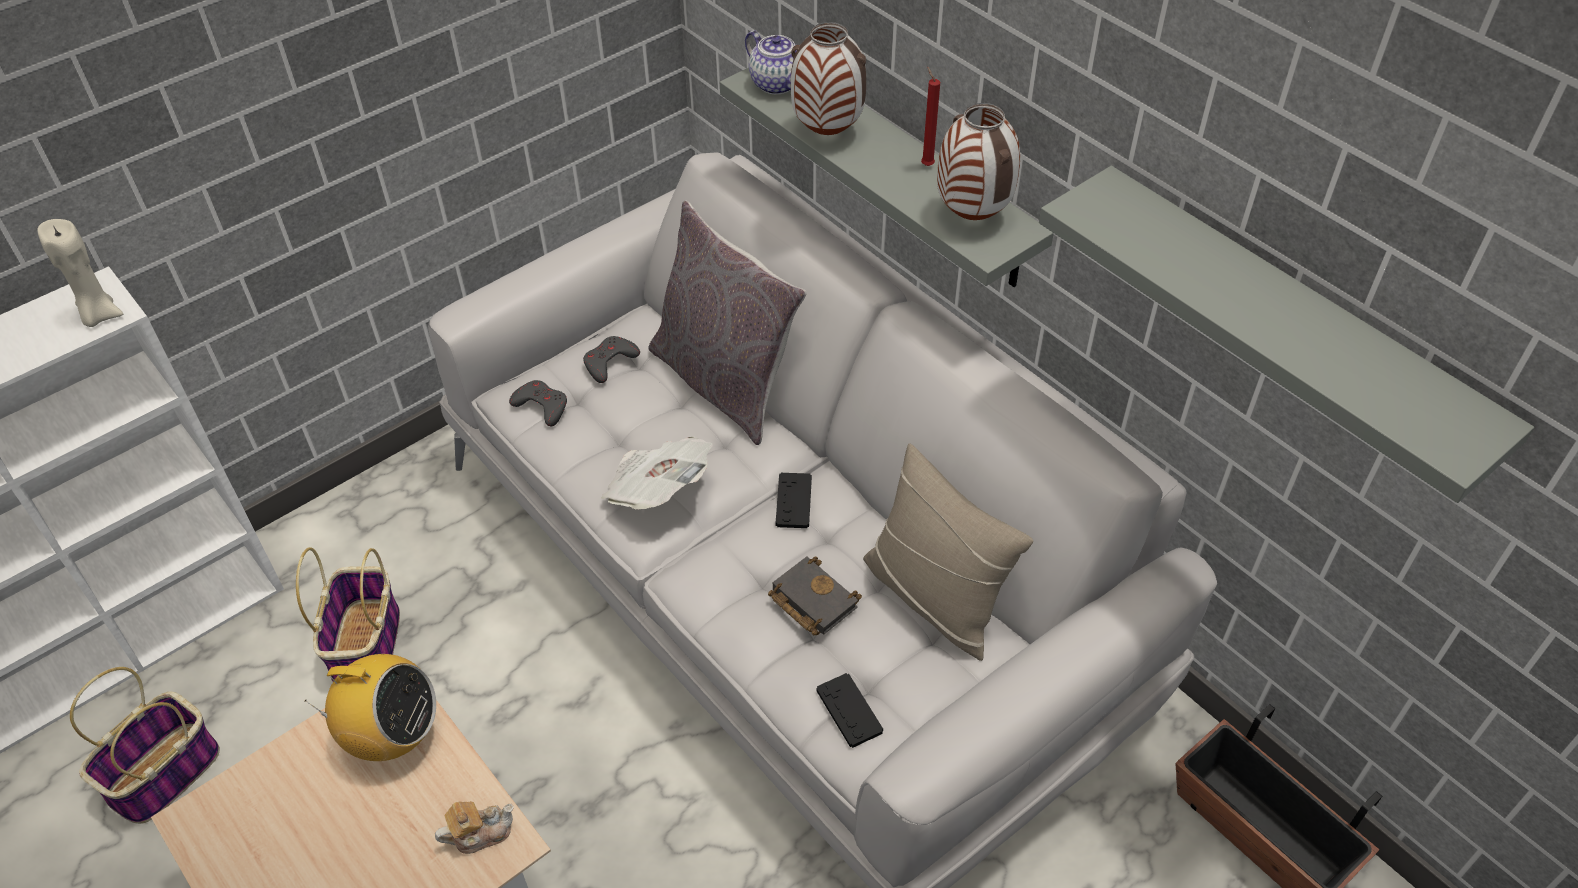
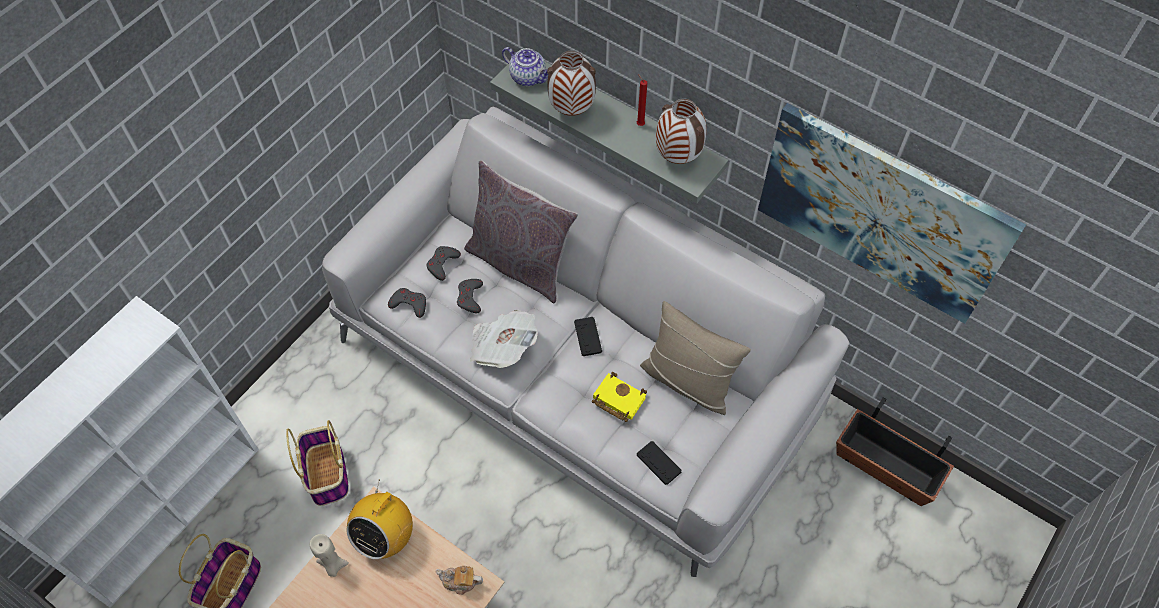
camera: 15 degrees left, 10 degrees up
(99, 315) = (148, 333): beige candle -> beige candle (333, 565)
(392, 735) = (385, 536): radio -> radio turned 120 degrees clockwise
(480, 833) = (460, 582): teapot -> teapot turned 135 degrees counterclockwise
(633, 414) = (470, 298): none -> grey game controller
(810, 600) = (617, 399): black book -> yellow book
(1287, 325) = (881, 213): grey shelf -> picture

